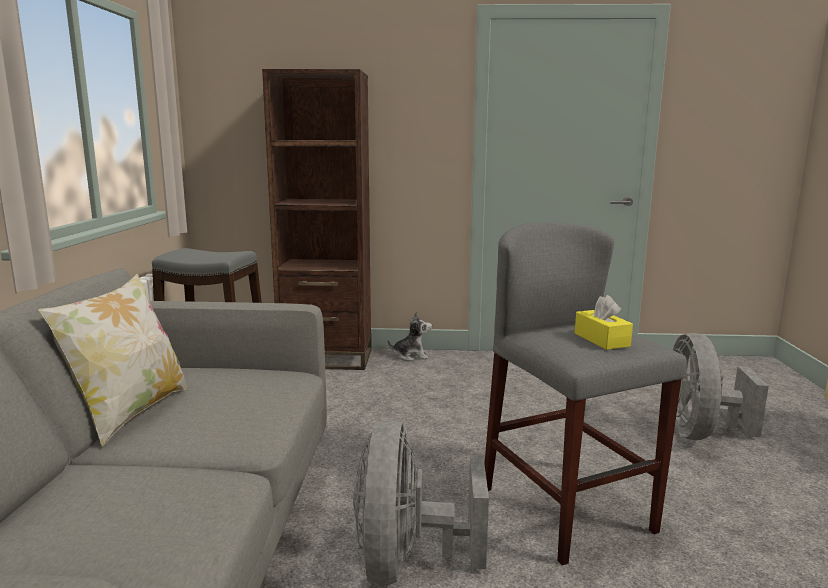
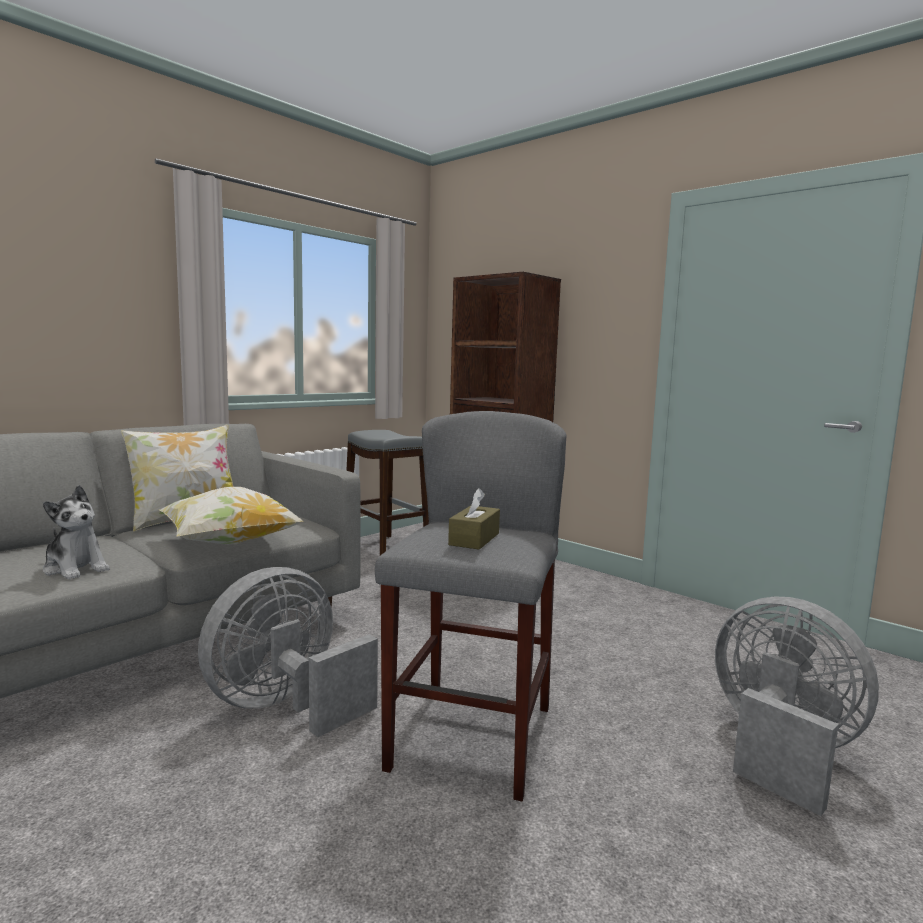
camera: 40 degrees right, 5 degrees down
(260, 419) = (230, 543): none -> pillow
(411, 356) = (572, 573): plush toy -> plush toy (76, 568)
(601, 340) = (474, 539): yellow tissue box -> brown tissue box
(699, 433) = (780, 750): grey fan -> grey fan turned 90 degrees clockwise

